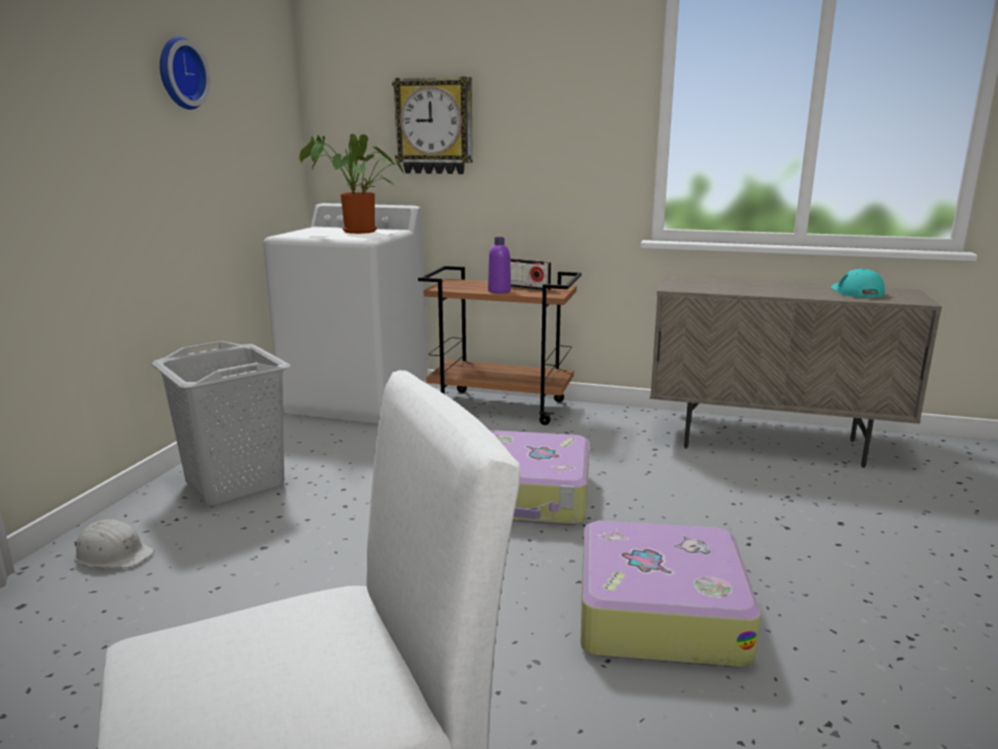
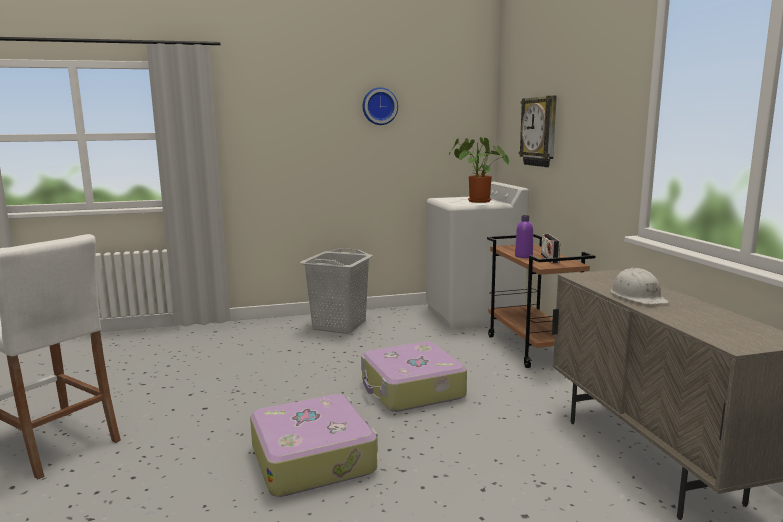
camera: 60 degrees right, 5 degrees down
(113, 554) = (259, 330): white hard hat -> white hard hat (637, 297)
(856, 292) = (720, 322): turquoise cap -> none

